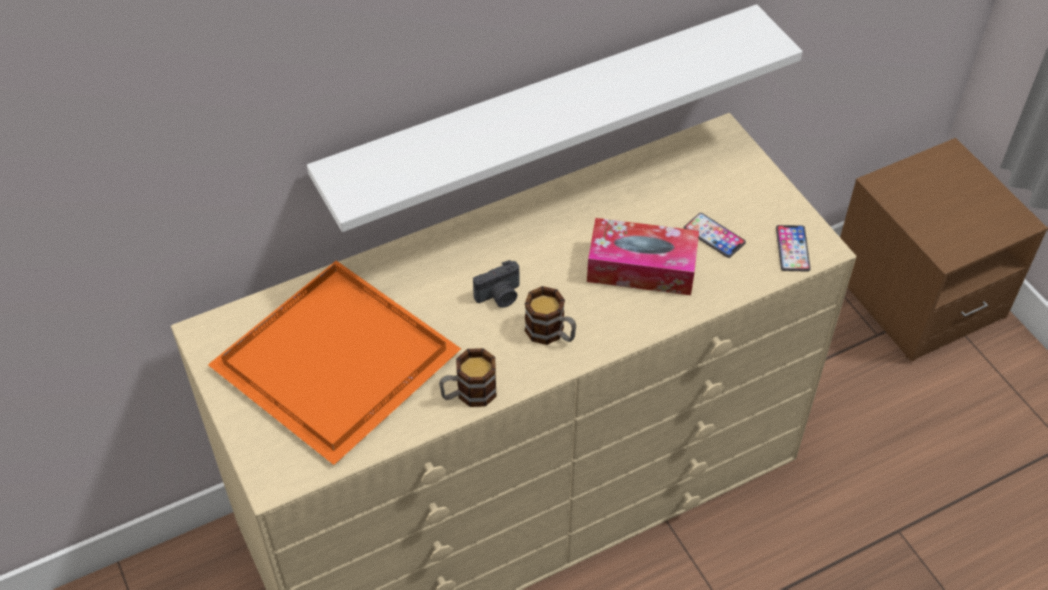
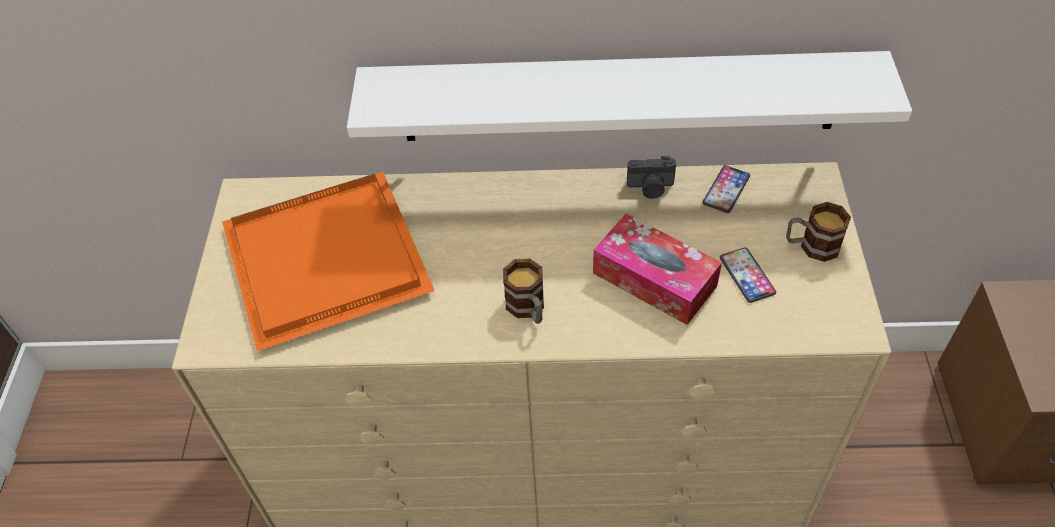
camera: 30 degrees right, 0 degrees up
(468, 394) = (417, 335): mug -> mug (811, 246)
(500, 296) = (504, 256): camera -> camera (650, 188)
(792, 249) = (823, 318): phone -> phone (726, 190)

